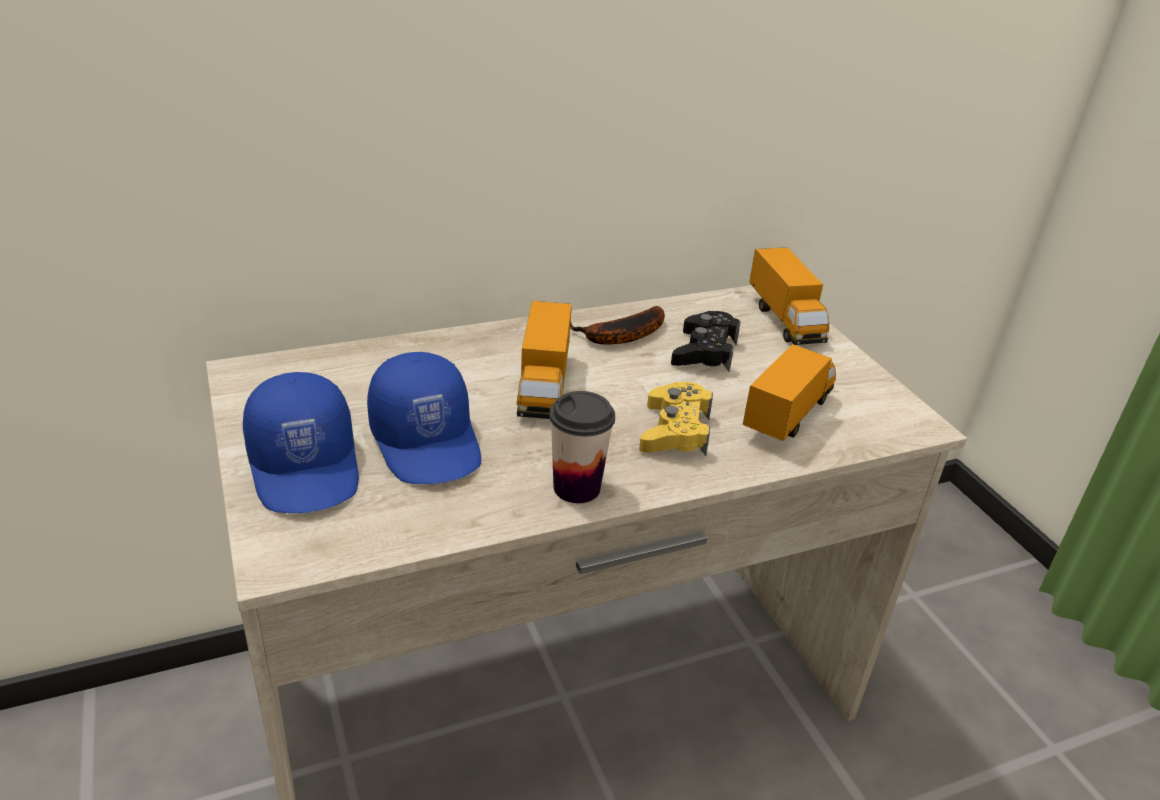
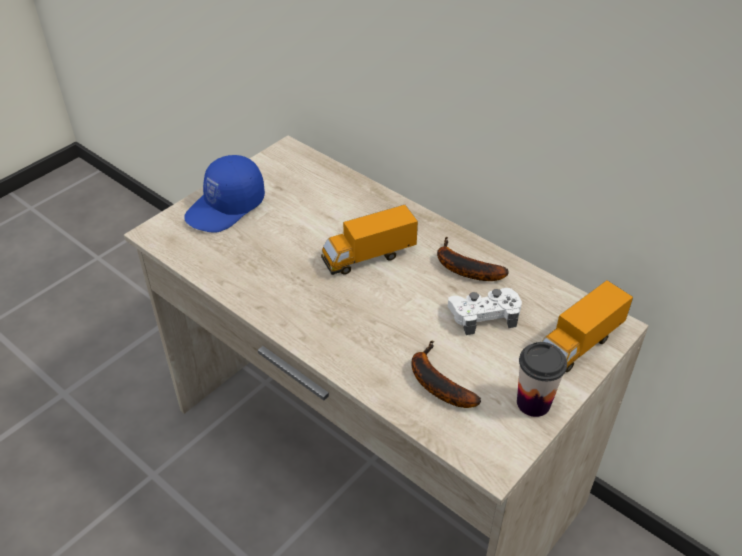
camera: 65 degrees right, 10 degrees up
(428, 441) = (277, 236): blue cap -> none
(576, 488) = (278, 308): cup -> cup (533, 403)
(675, 431) = (369, 331): yellow game controller -> none
(705, 352) = (484, 315): black game controller -> white game controller
(787, 416) = (436, 382): toy truck -> banana

